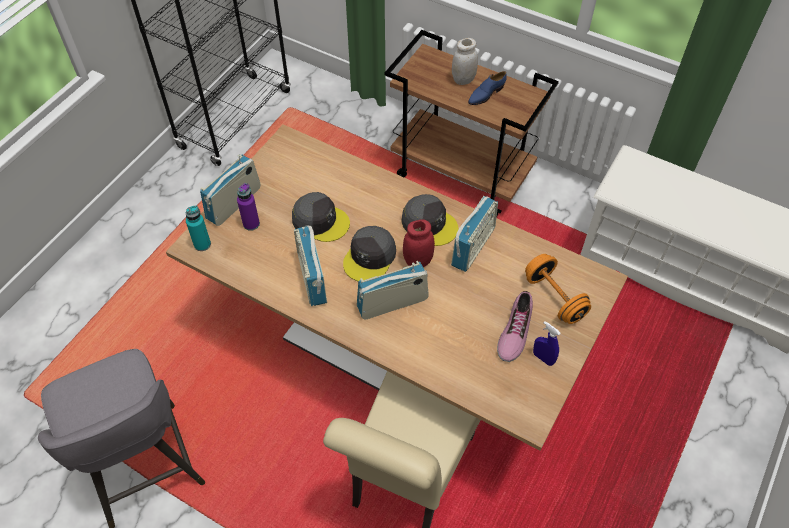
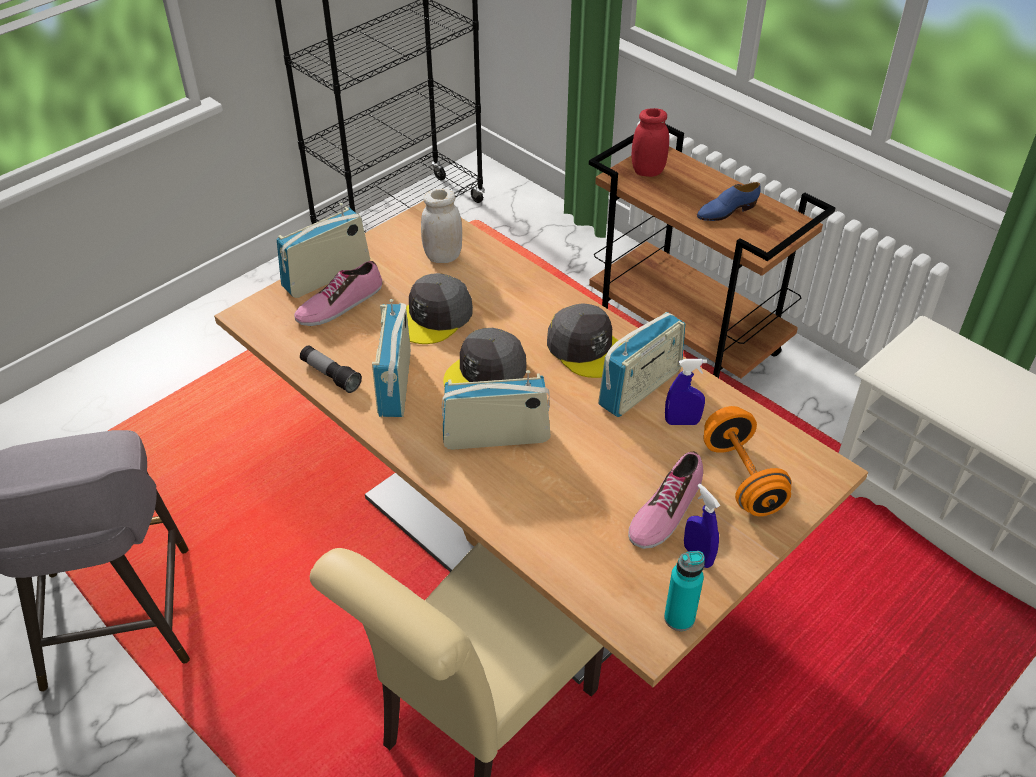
camera: 15 degrees right, 10 degrees down
(202, 244) = (265, 316): turquoise bottle -> turquoise bottle (679, 618)
(251, 224) = (339, 304): purple bottle -> shoe
(266, 281) = (330, 375): none -> flashlight
(320, 221) = (434, 317): grey cap -> grey cap turned 90 degrees clockwise
(418, 261) = (553, 391): red jar -> red jar (647, 171)
(463, 80) = (699, 189): white jar -> white jar (443, 256)
(506, 266) = (682, 422): none -> blue spray bottle

